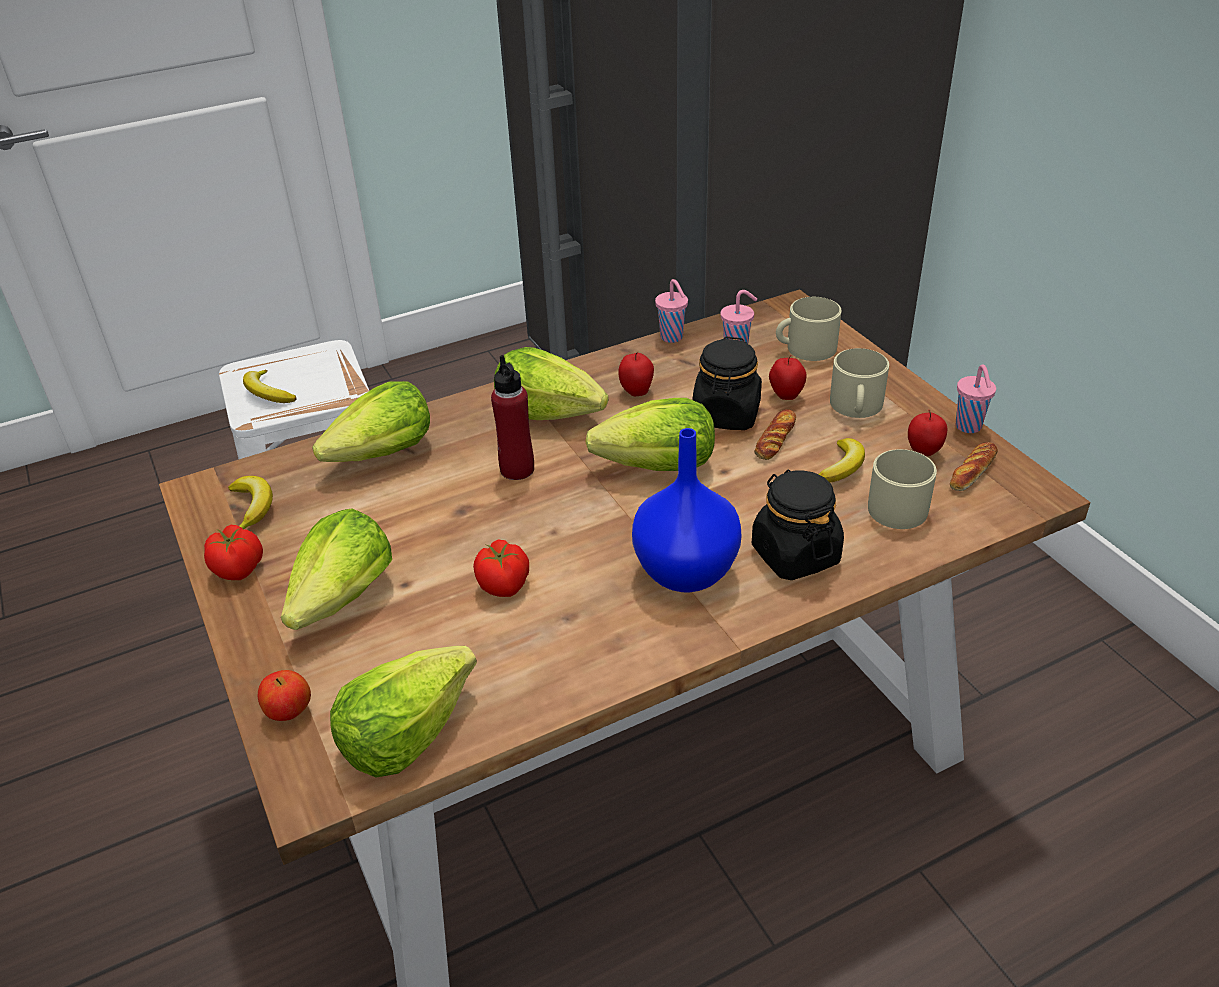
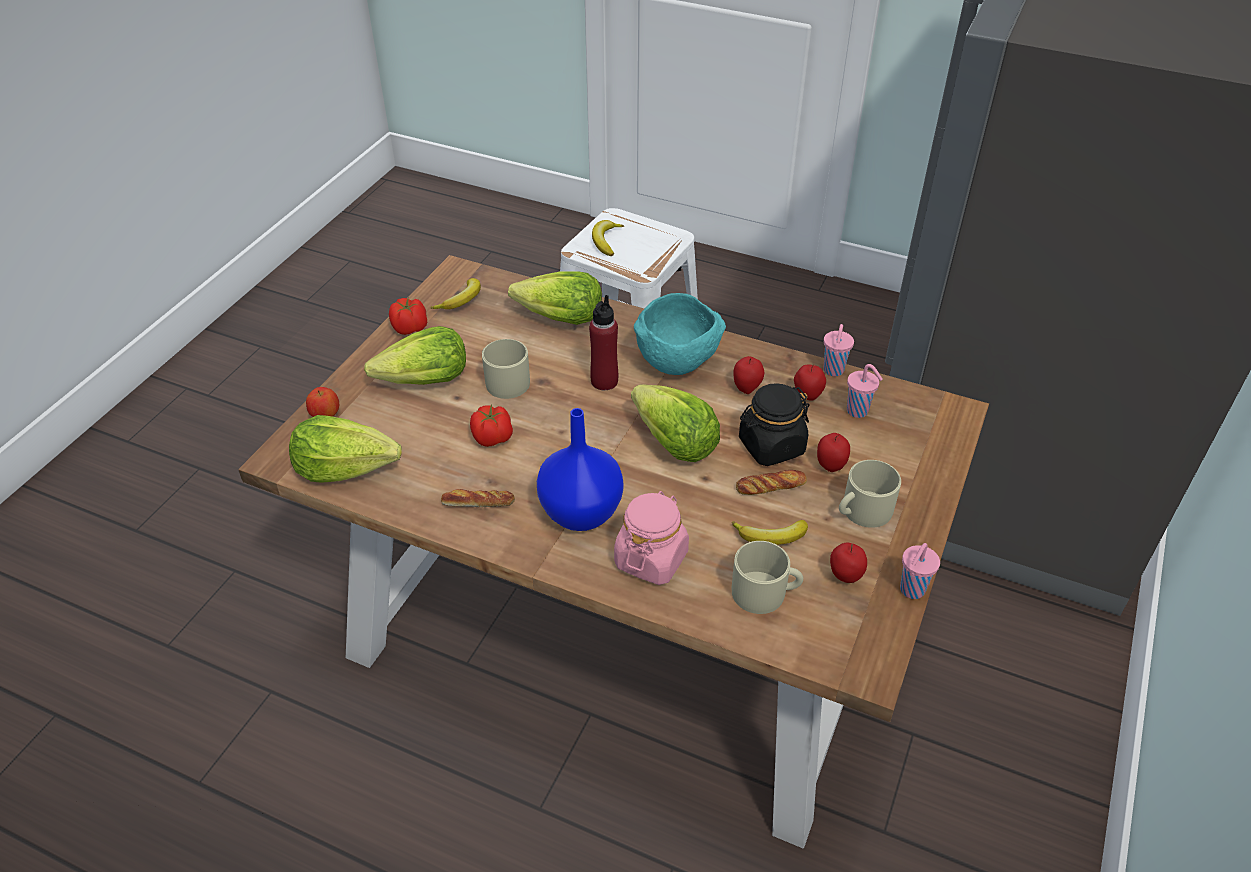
camera: 50 degrees right, 5 degrees up
(550, 412) = (678, 362): lettuce -> turquoise bowl
(686, 365) = (807, 396): none -> apple
(795, 554) = (651, 559): black jar -> pink jar
(805, 348) = (906, 446): beige mug -> beige mug (503, 381)
(972, 471) = (853, 617): bread -> bread (478, 503)

